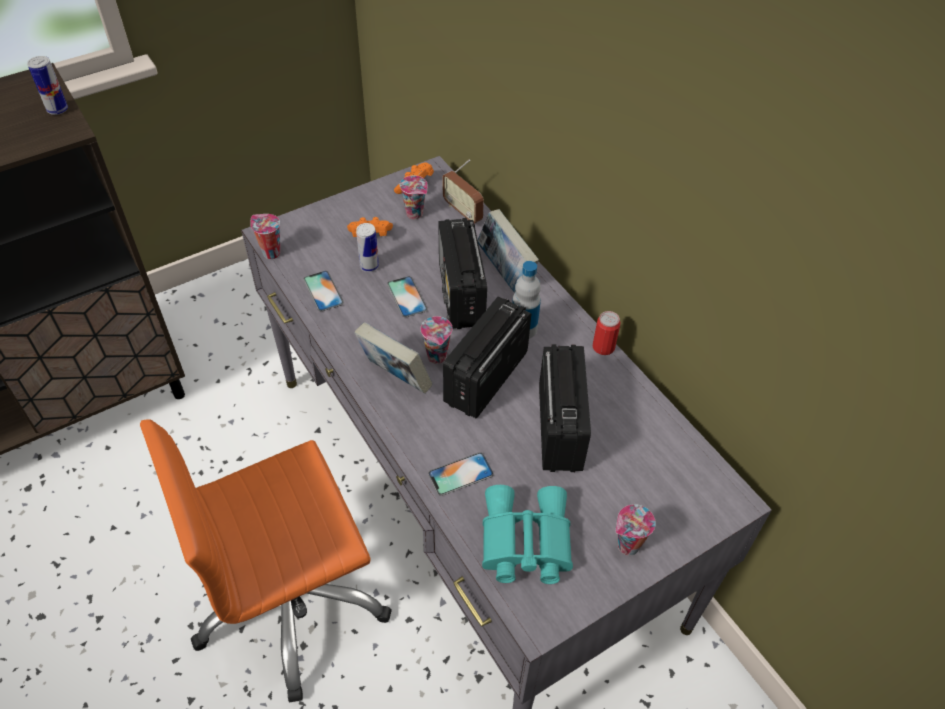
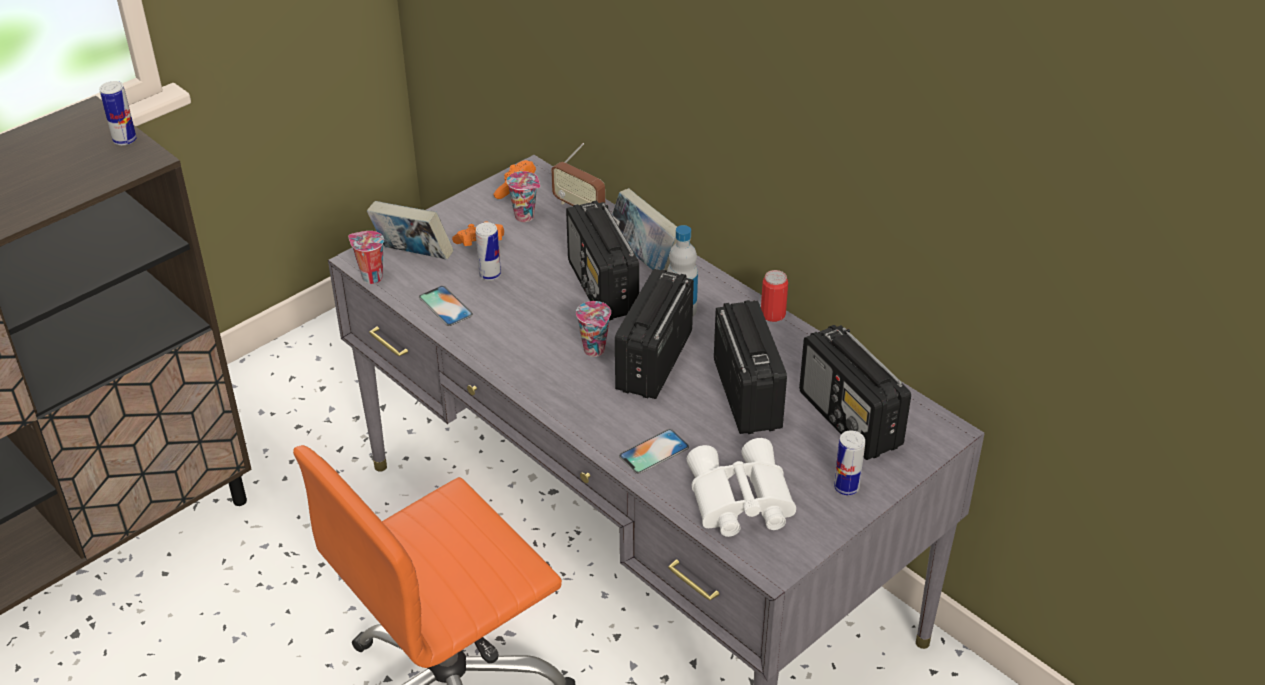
camera: 10 degrees left, 10 degrees down
(395, 378) = (554, 376): book -> book (413, 256)
(407, 297) = (542, 298): phone -> none
(523, 542) = (738, 500): turquoise binoculars -> white binoculars
(627, 547) = (846, 487): cup -> can
(648, 472) = (850, 420): none -> radio

